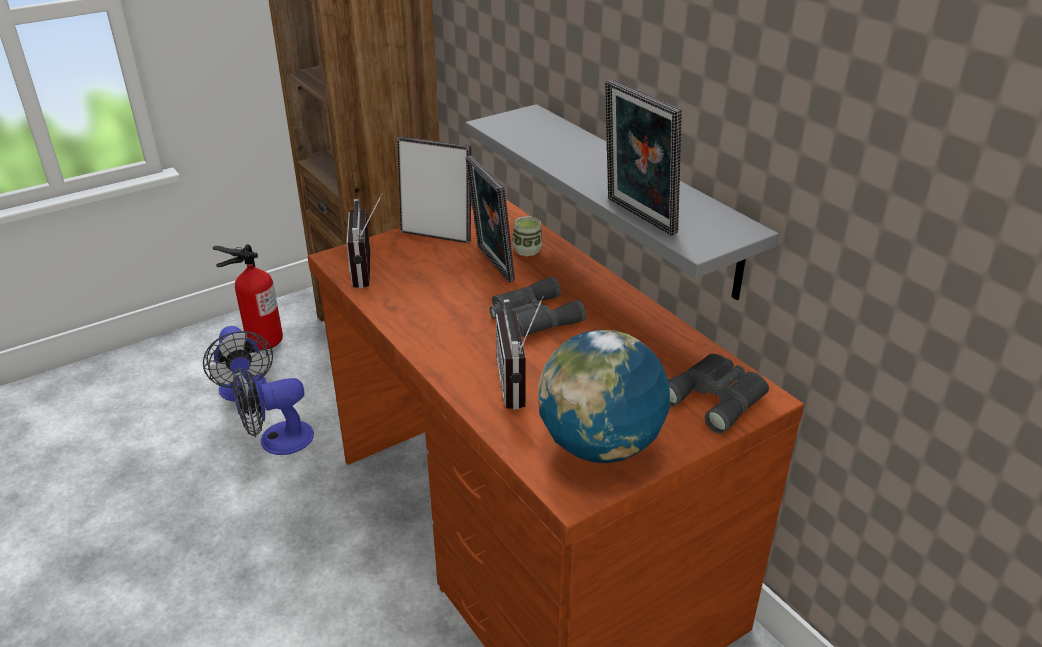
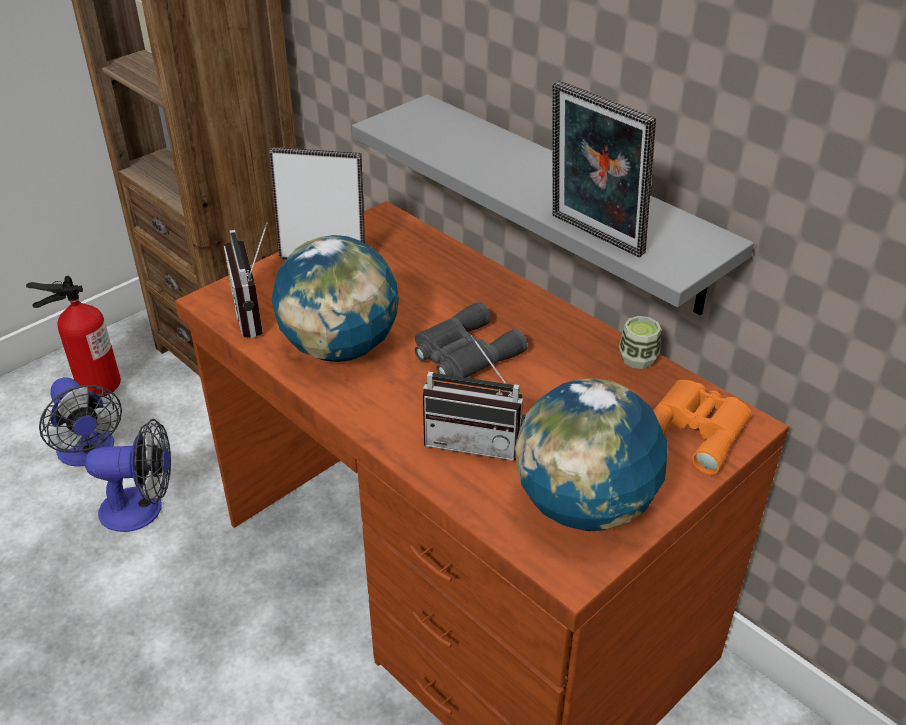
camera: 10 degrees left, 5 degrees up
(277, 440) = (143, 508): fan -> fan turned 150 degrees counterclockwise
(430, 303) = (340, 348): none -> globe
(491, 264) = (398, 290): picture frame -> none
(521, 384) = (475, 440): radio -> radio turned 60 degrees counterclockwise
(527, 250) = (434, 267): cup -> cup (637, 359)
(717, 397) = (695, 430): grey binoculars -> orange binoculars

